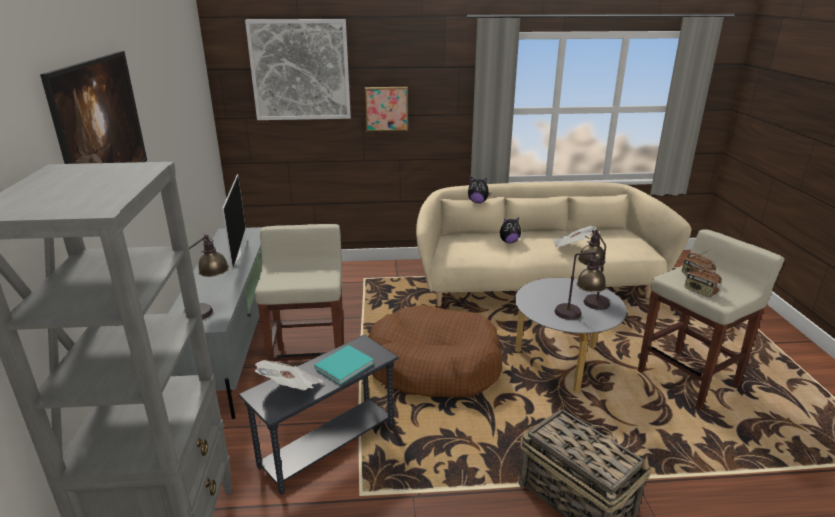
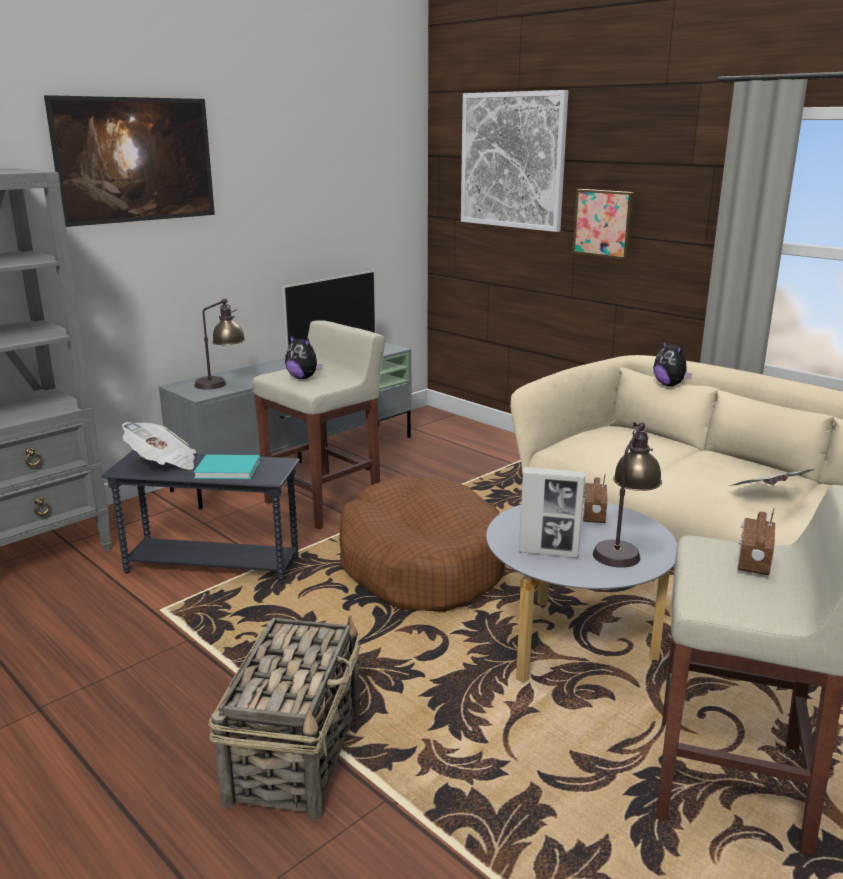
camera: 50 degrees right, 5 degrees down
(509, 242) = (683, 460): plush toy -> plush toy (303, 378)
(577, 317) = (548, 553): table lamp -> picture frame
(700, 291) = (703, 576): radio -> radio (593, 516)

